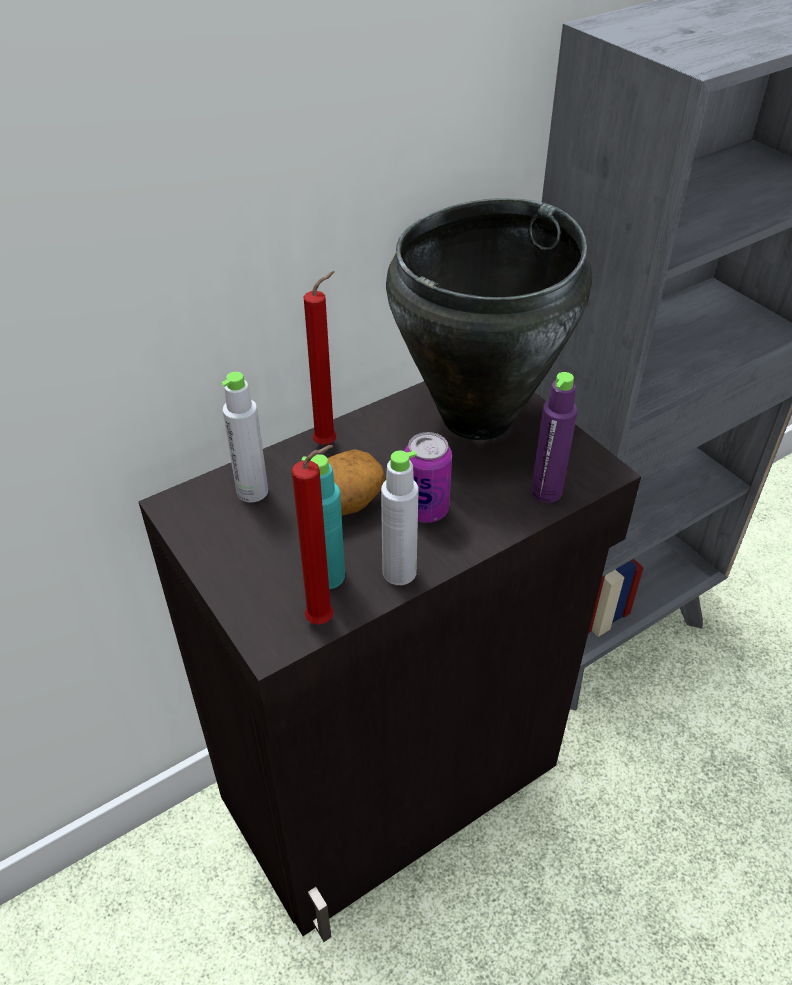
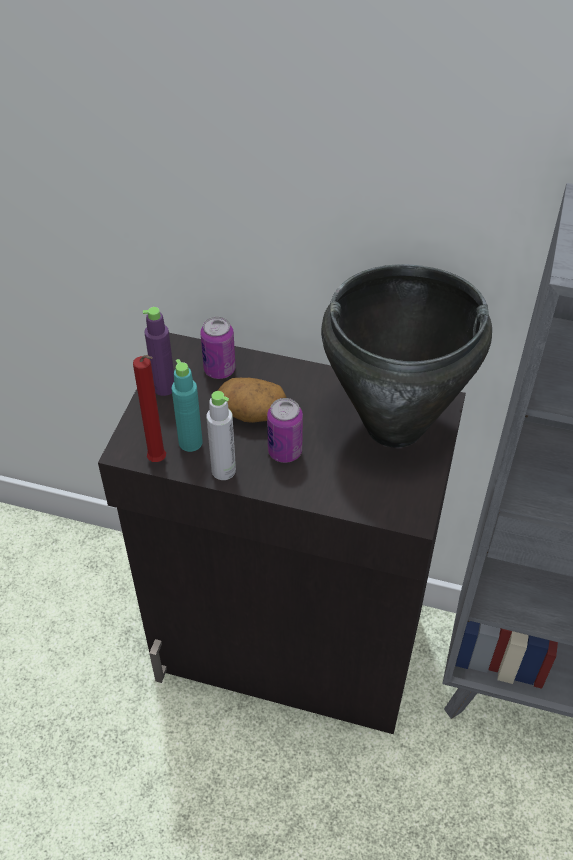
camera: 50 degrees right, 5 degrees up
(252, 491) = (219, 370): grey bottle -> can
(329, 443) = (292, 374): red candle -> none
(546, 492) = (362, 499): purple bottle -> purple bottle (164, 387)

